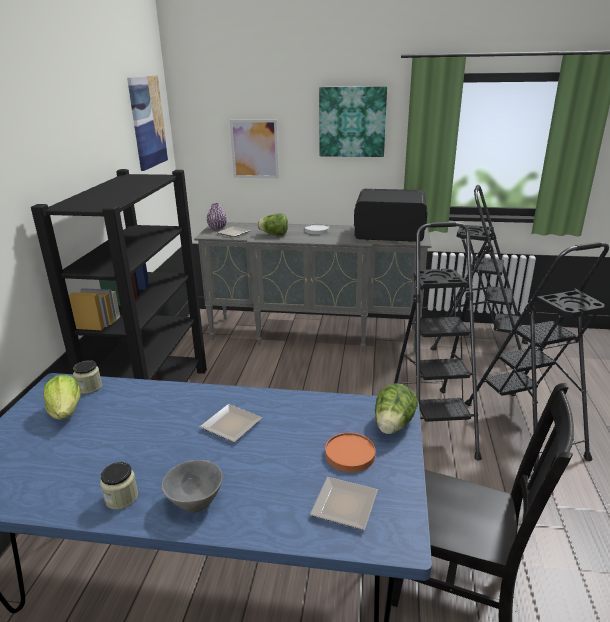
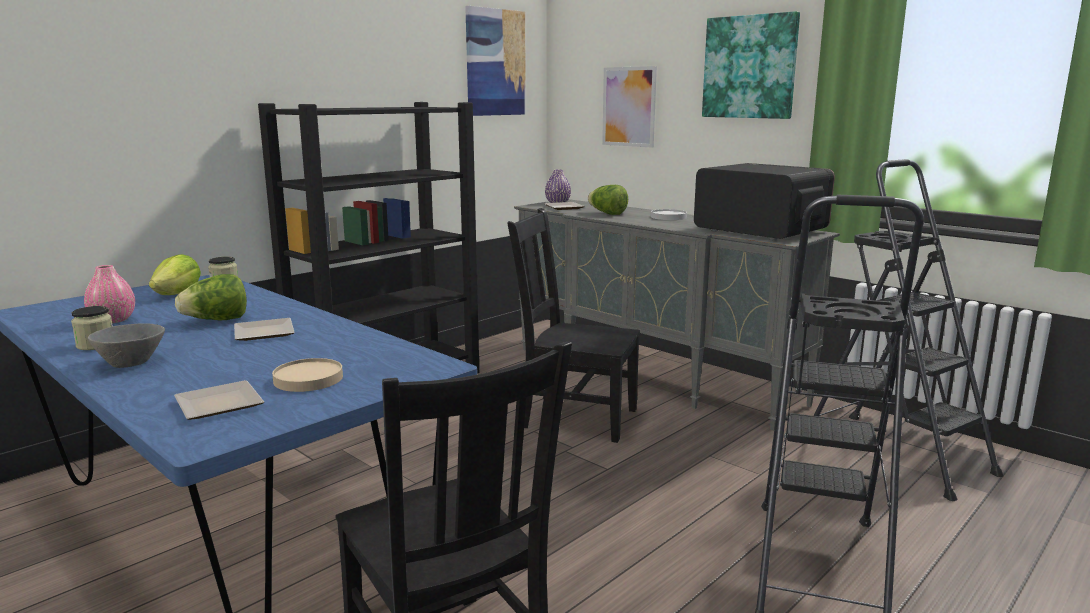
camera: 35 degrees right, 10 degrees down
(72, 465) = (113, 320): none -> pink vase
(309, 383) = (574, 417): none -> black chair
(350, 455) = (308, 379): orange plate -> beige plate
(393, 426) = (399, 375): lettuce -> lettuce (217, 320)
(431, 421) = (677, 506): step ladder -> none

